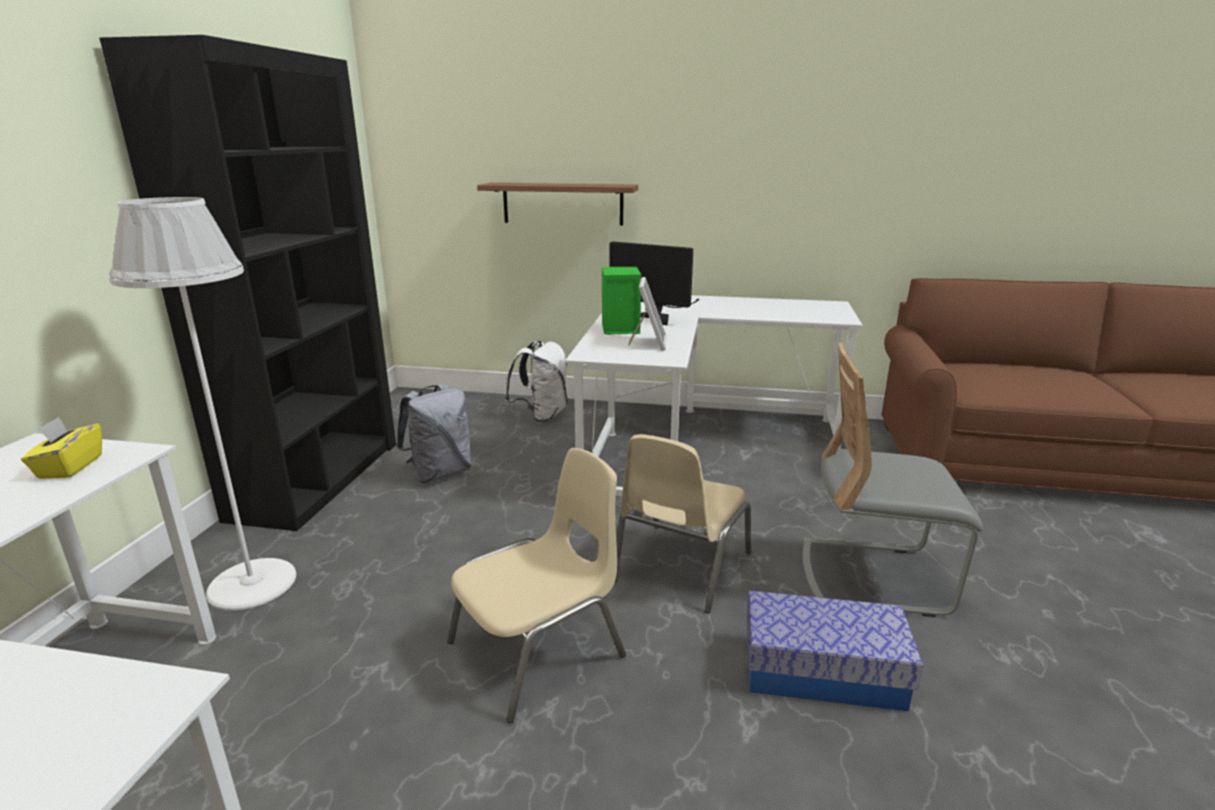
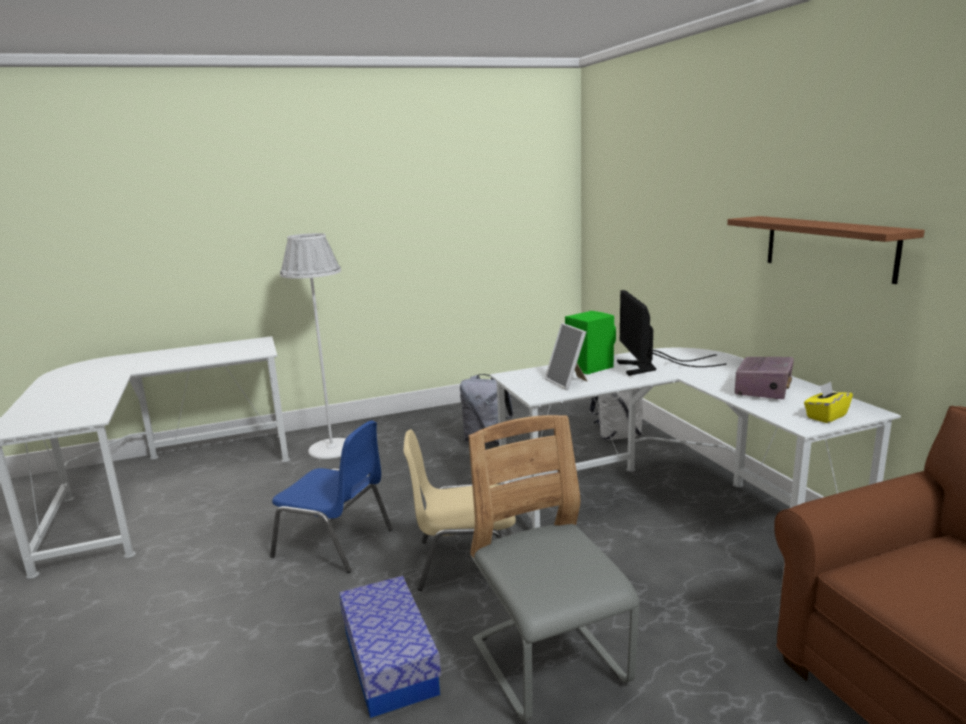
camera: 60 degrees right, 5 degrees down
(70, 467) = (244, 351): yellow tissue box -> yellow tissue box (825, 416)
(318, 479) = (438, 416): black bookcase -> none
(539, 650) = (335, 543): beige chair -> blue chair
(562, 203) = (671, 250): shelf -> shelf (828, 247)
(649, 343) = (567, 382): picture frame -> picture frame turned 90 degrees clockwise
(762, 308) = (763, 390): none -> radio

